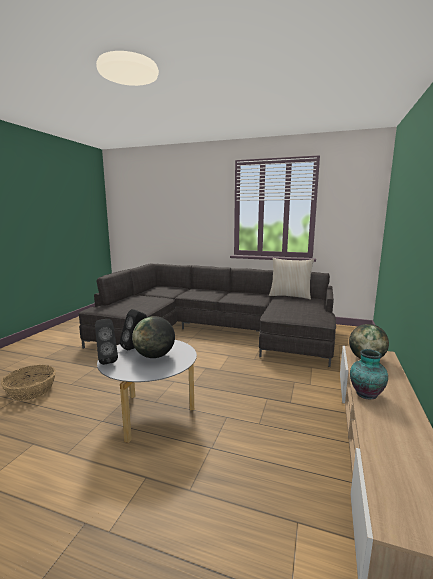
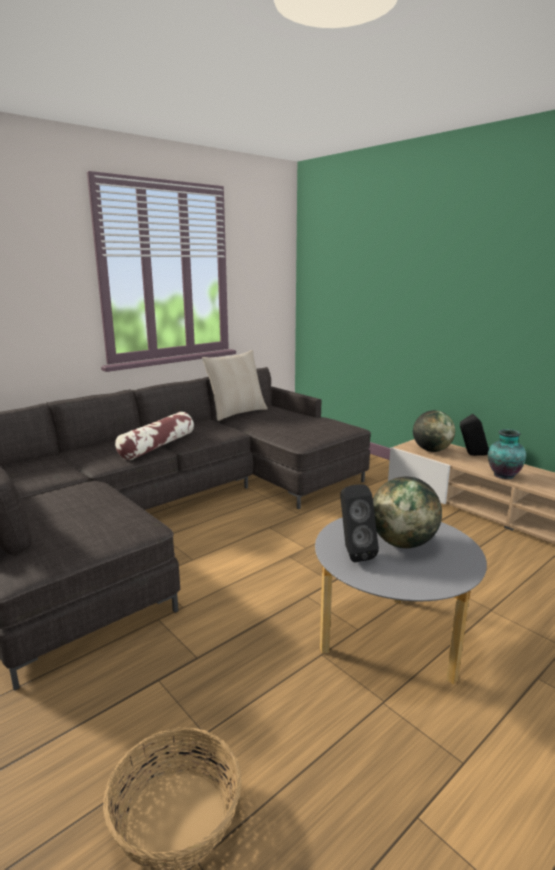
camera: 60 degrees left, 5 degrees up
(107, 360) = (393, 586): black speaker -> black speaker (471, 455)
(217, 296) = (157, 446): none -> pillow

